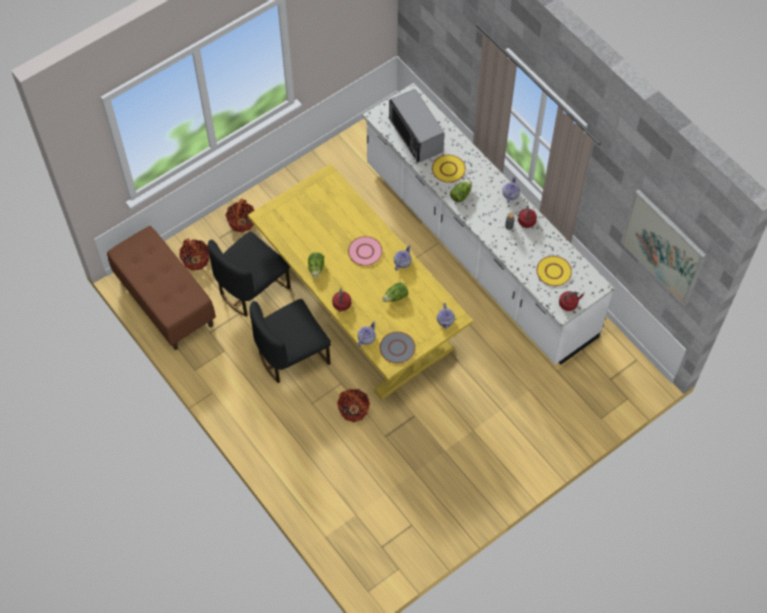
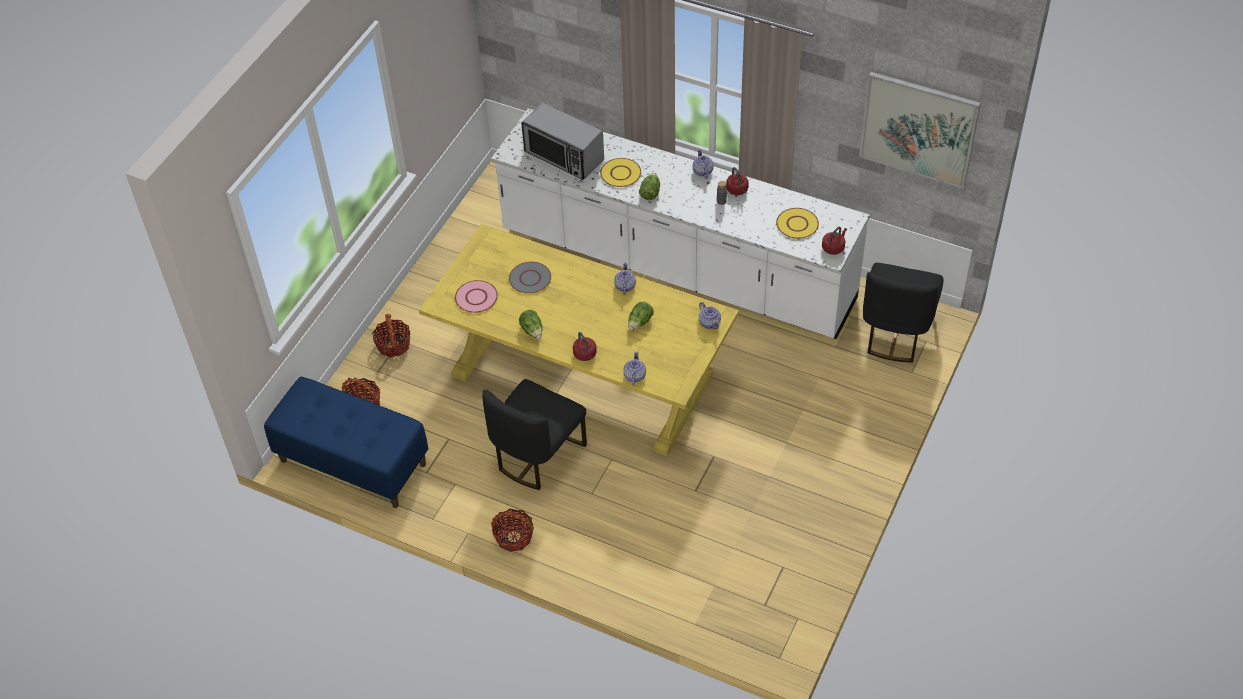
camera: 25 degrees left, 10 degrees down
(164, 301) = (352, 463): brown bench -> blue bench
(252, 289) = (448, 407): black chair -> black chair (895, 333)
(353, 409) = (642, 479): basket -> basket (513, 536)
(365, 251) = (576, 292): pink plate -> pink plate (476, 297)
(397, 348) = (675, 371): grey plate -> grey plate (530, 279)

